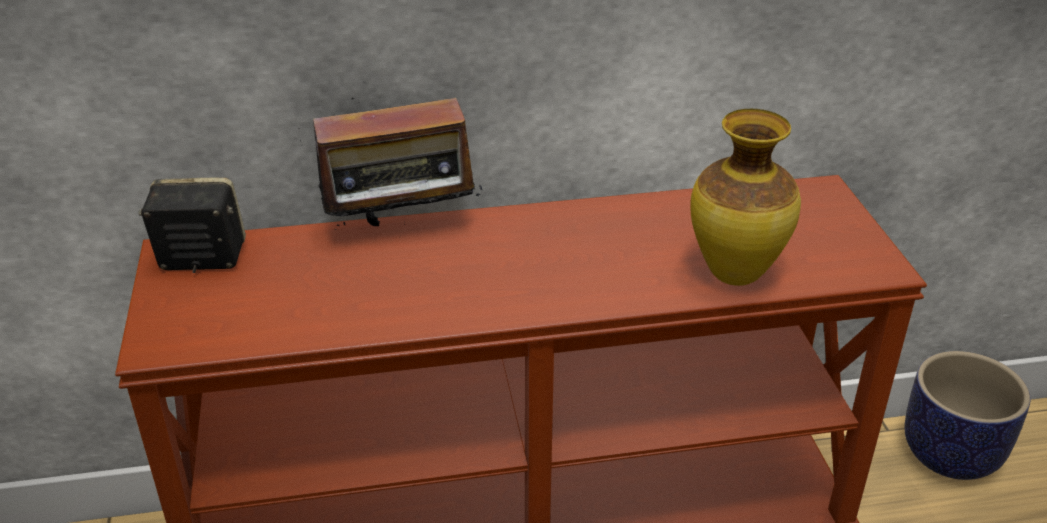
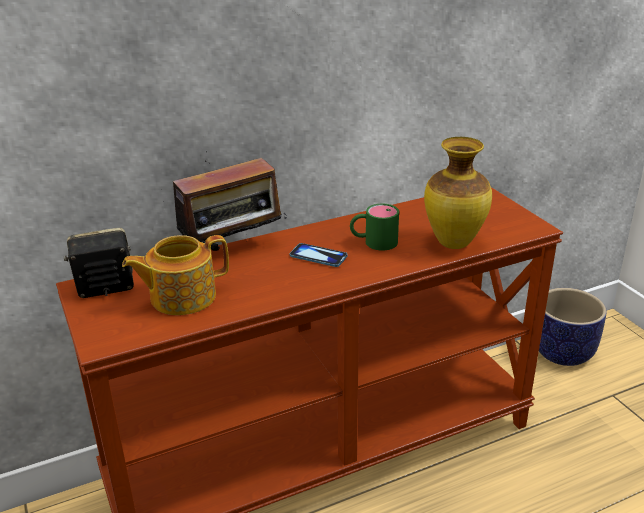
camera: 15 degrees left, 5 degrees down
(293, 292) = (181, 297): none -> teapot
(517, 261) = (318, 256): none -> phone
(611, 251) = (373, 242): none -> green mug

